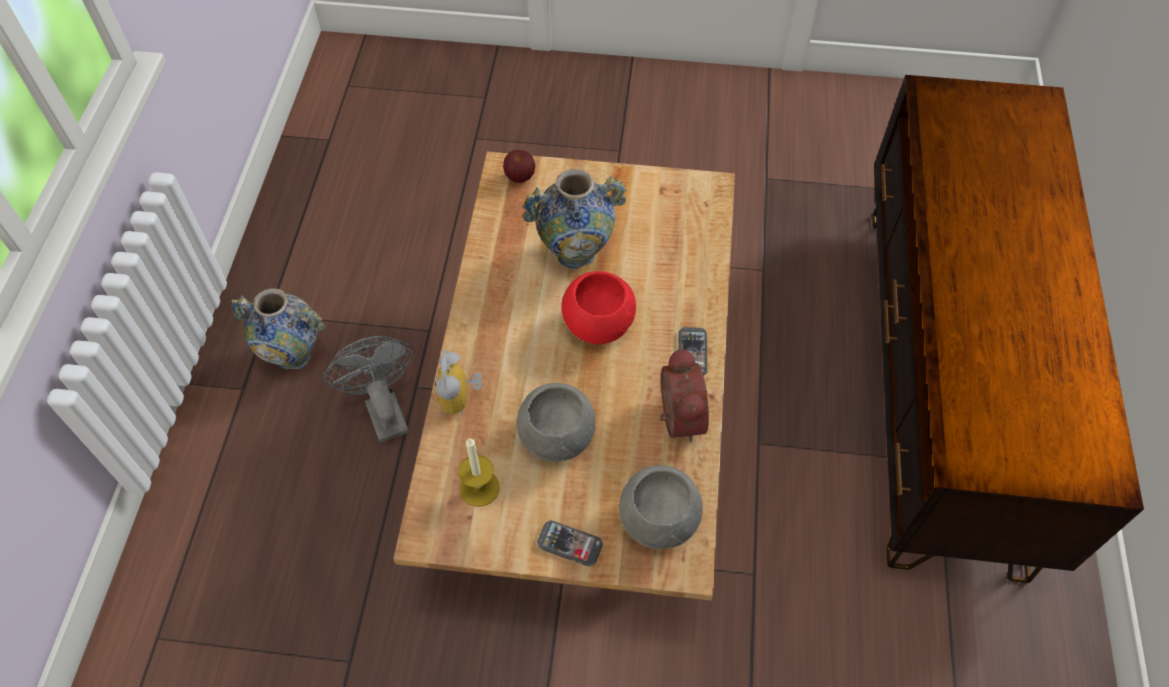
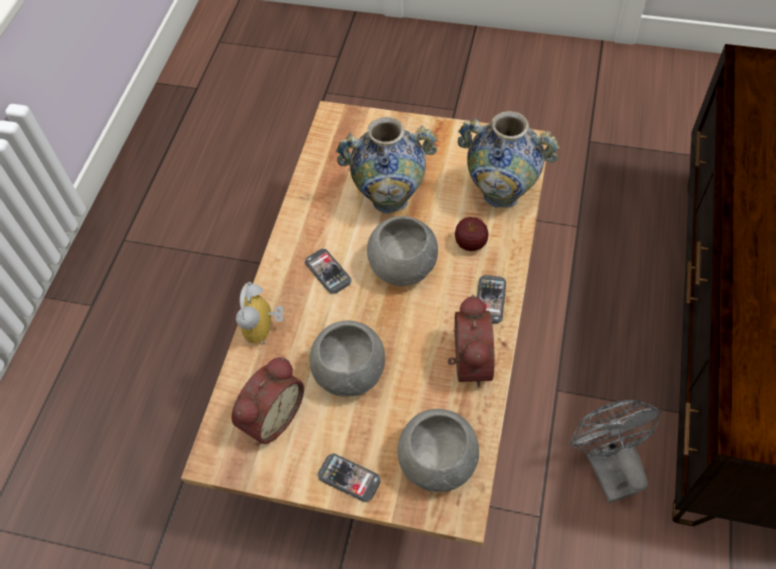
camera: 10 degrees right, 0 degrees up
(293, 356) = (140, 278): vase -> vase (501, 194)
(383, 410) = (212, 333): grey fan -> grey fan (606, 466)
(479, 488) = (270, 416): candle -> alarm clock
(520, 177) = (347, 125): apple -> apple (470, 243)
(520, 334) = (328, 272): none -> phone
(598, 324) = (403, 266): red bowl -> grey bowl

